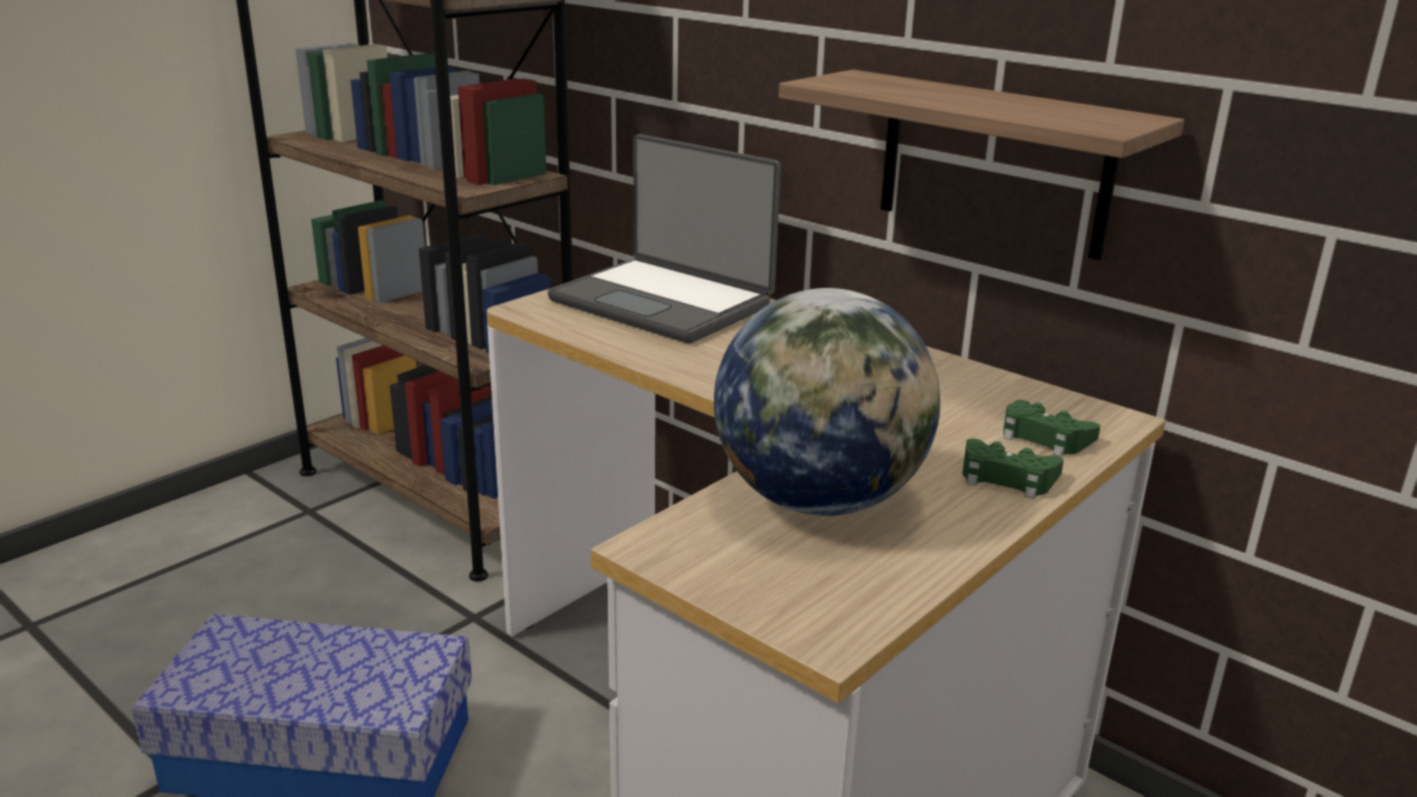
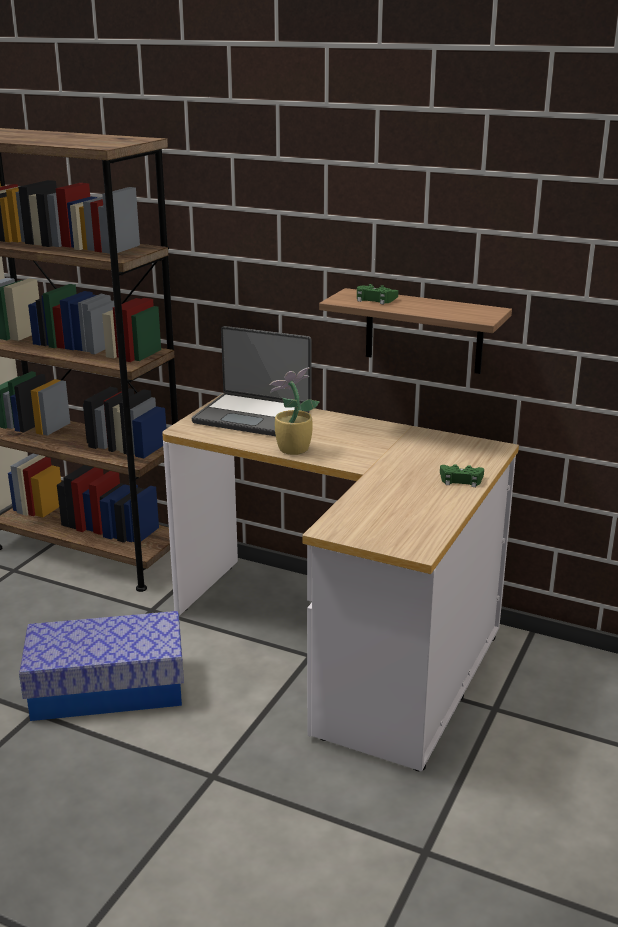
camera: 15 degrees left, 0 degrees up
(691, 368) = (291, 450): none -> potted plant
(819, 500) = (387, 501): globe -> none
(1044, 437) = (470, 460): green game controller -> green game controller (375, 299)

